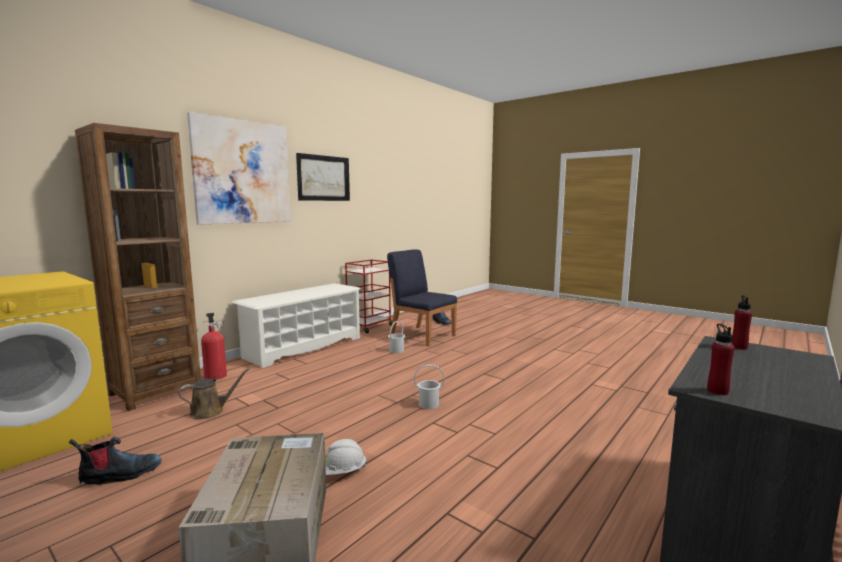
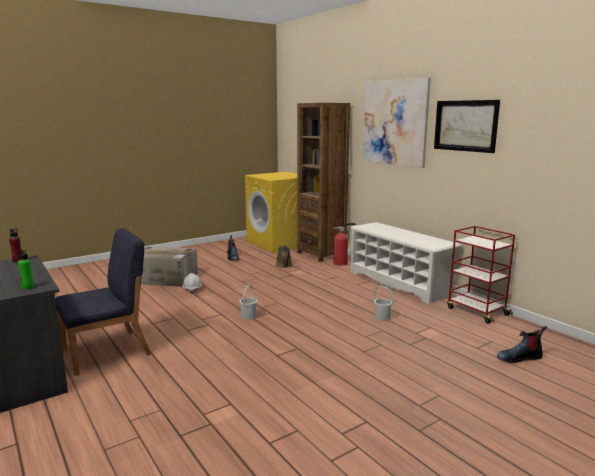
camera: 105 degrees right, 5 degrees up
(422, 335) = (440, 335): blue chair -> blue chair (107, 351)
(739, 347) = (28, 287): red bottle -> green bottle

